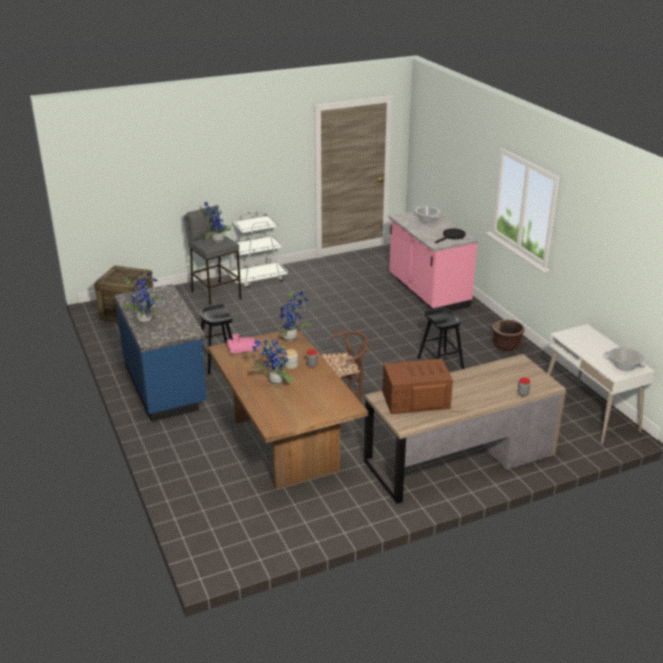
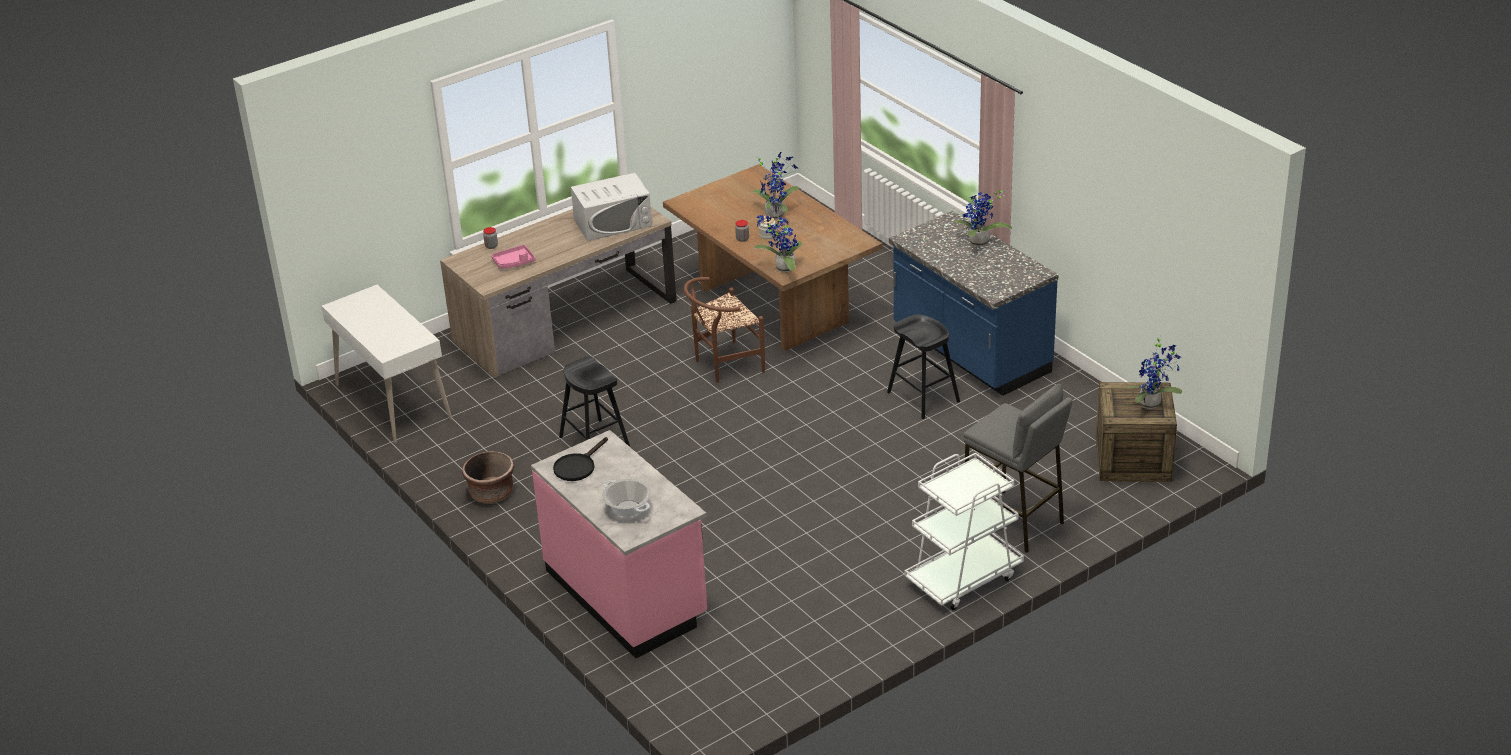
camera: 170 degrees right, 5 degrees up
(216, 241) = (1004, 426): potted plant -> potted plant (1152, 404)
(242, 348) = (837, 246): pink tray -> pink tray (514, 262)
(415, 400) = (613, 223): brown microwave -> white microwave
(624, 366) = (357, 305): cooking pot -> none

